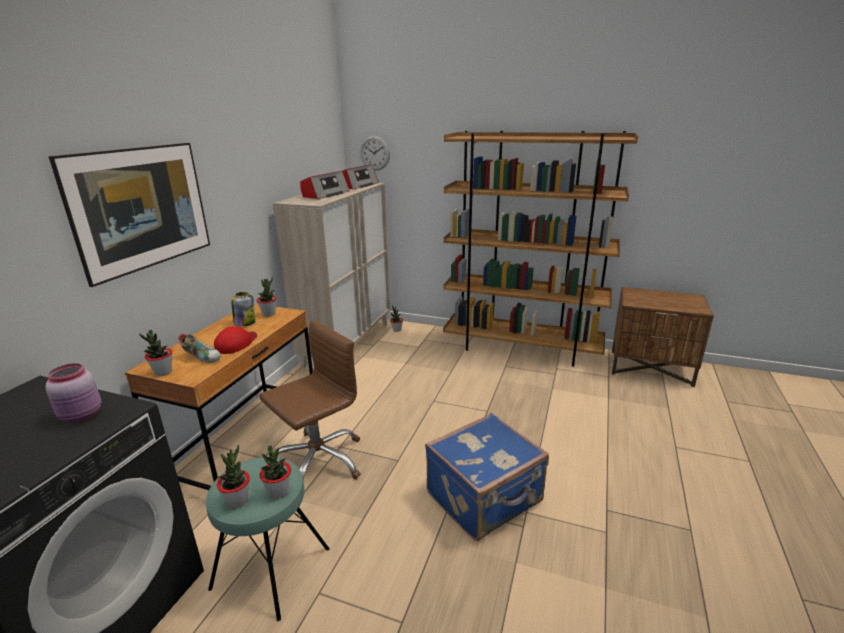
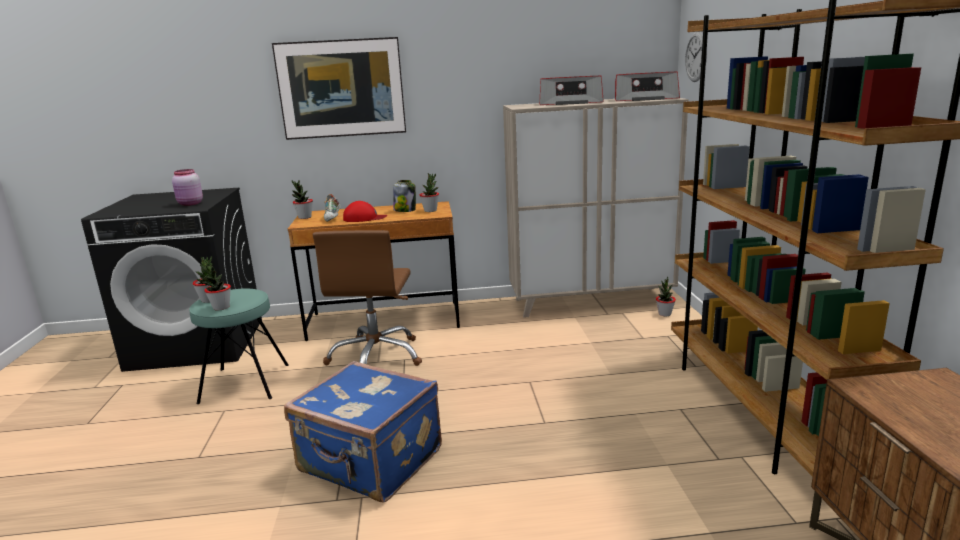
camera: 65 degrees right, 5 degrees down
(318, 461) = (376, 357): brown office chair -> brown office chair turned 75 degrees clockwise

